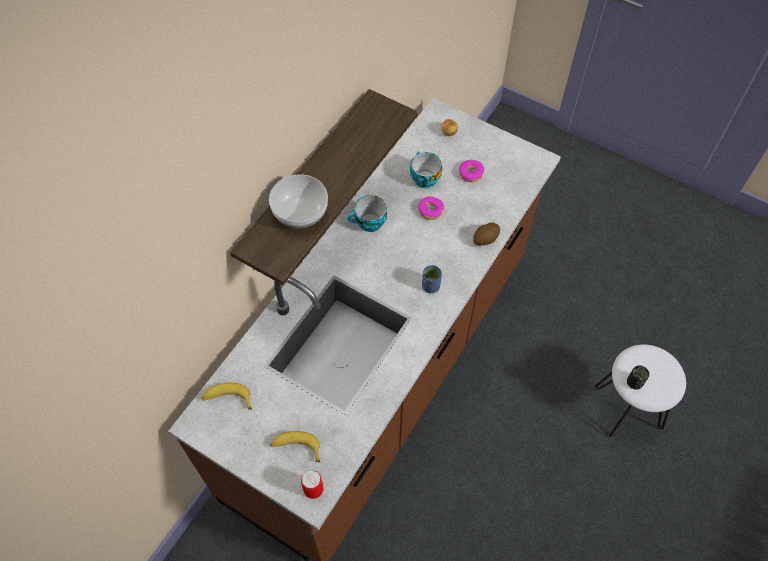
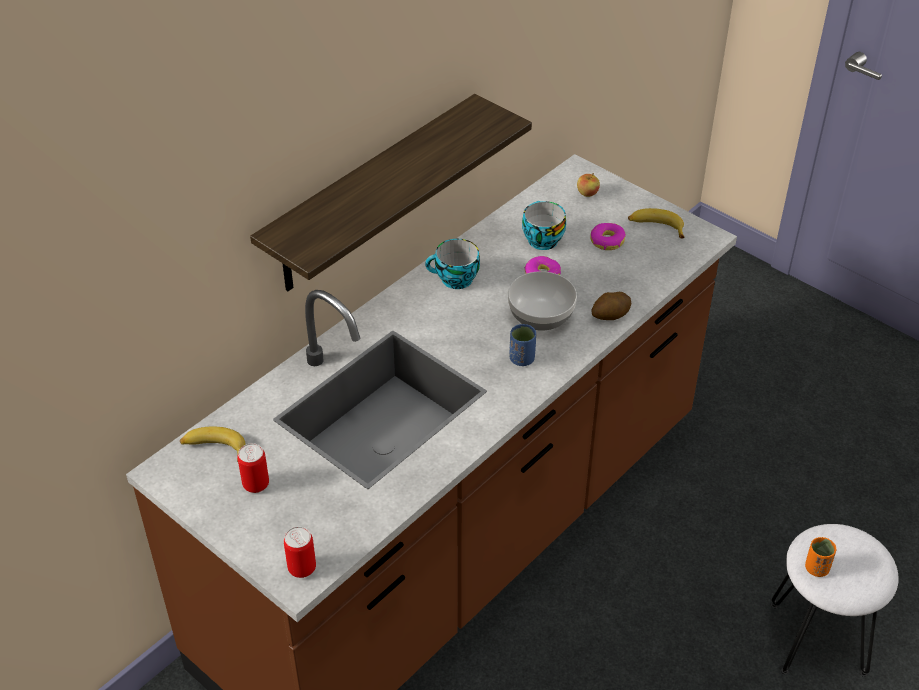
camera: 10 degrees right, 15 degrees down
(265, 424) = (256, 484): none -> can
(296, 447) = (291, 517): banana -> banana (656, 227)
(300, 212) = (350, 206): bowl -> bowl (540, 316)
(634, 382) = (816, 568): black cup -> orange cup

